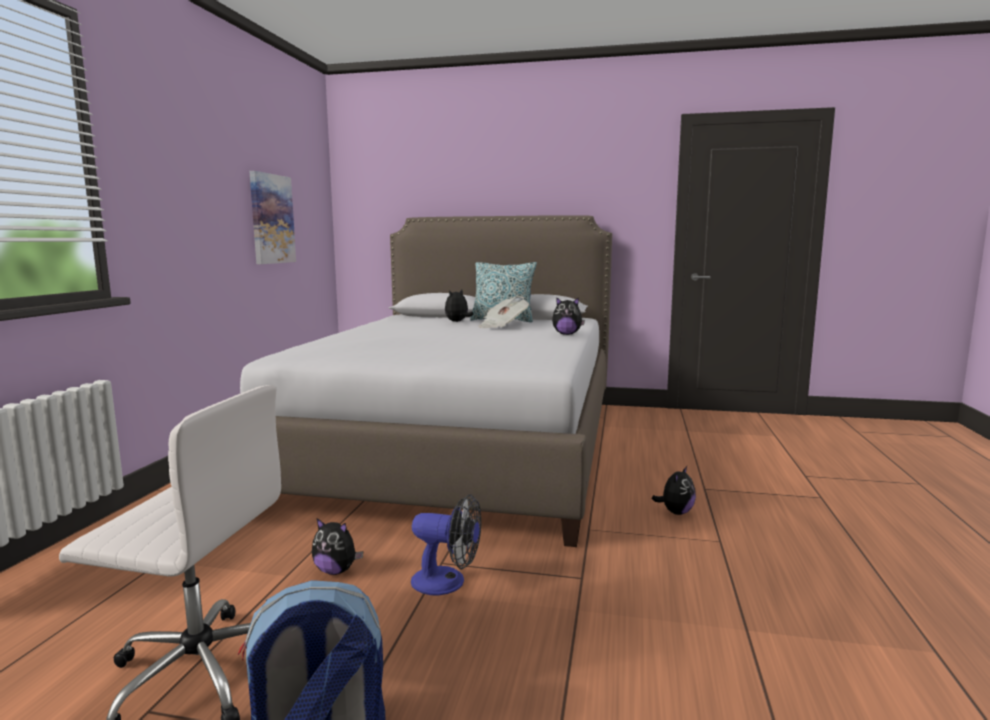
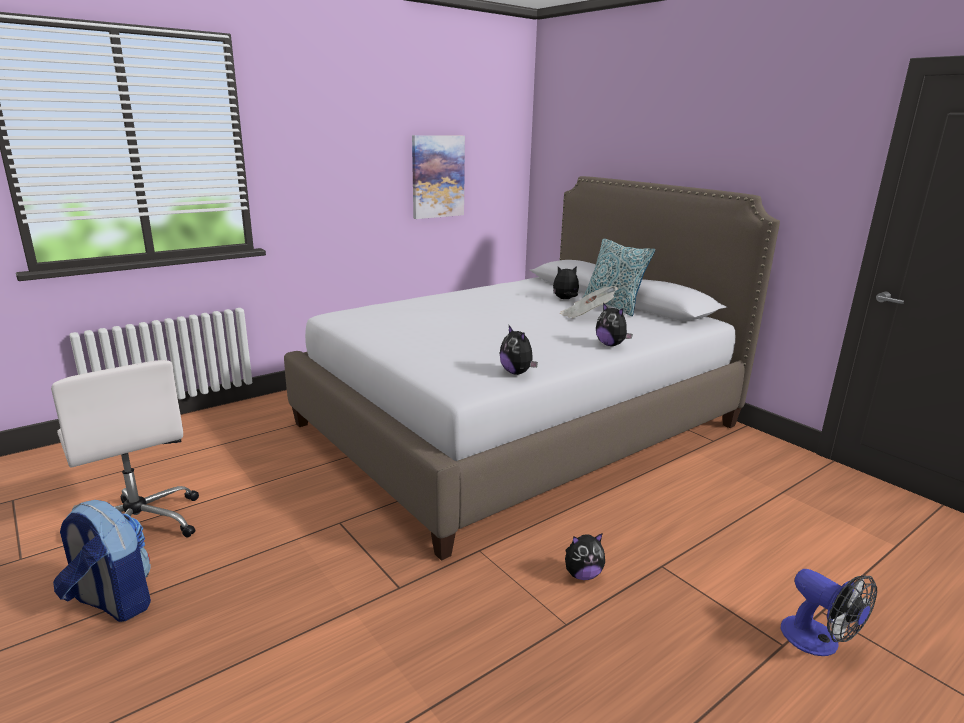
camera: 40 degrees right, 10 degrees up
(336, 571) = (280, 496): plush toy -> plush toy (517, 372)
(447, 582) = (318, 539): fan -> fan (819, 642)

